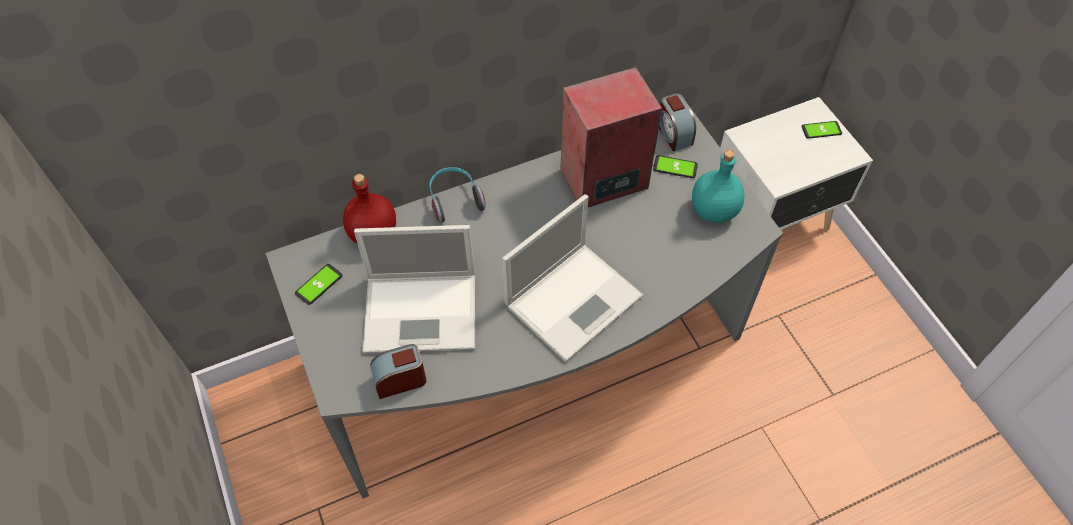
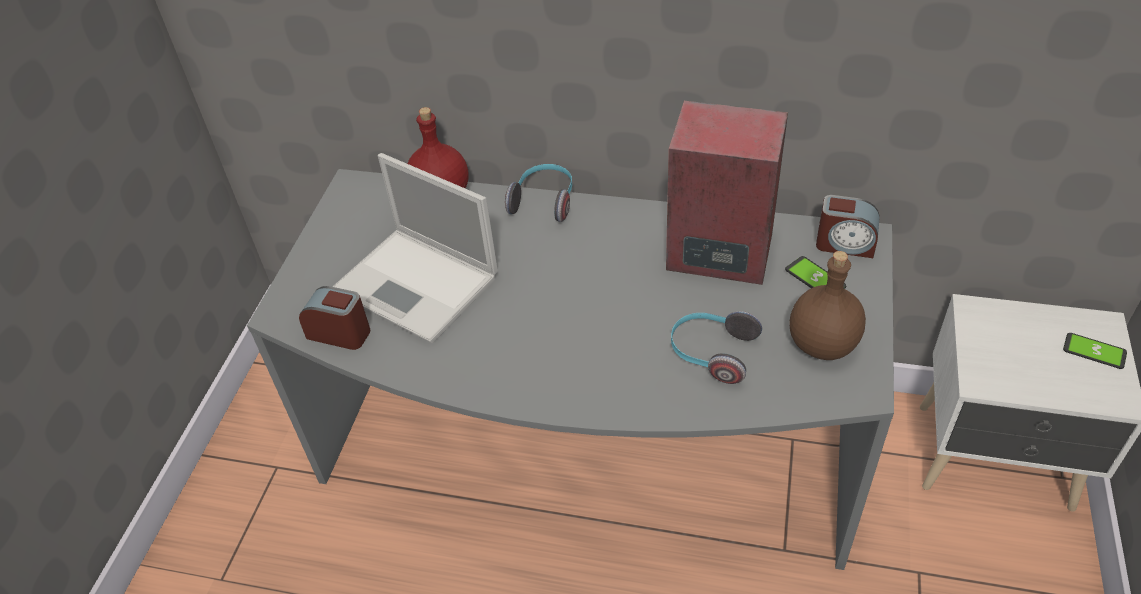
camera: 40 degrees right, 10 degrees down
(319, 284) = (354, 215): phone -> none
(575, 299) = (576, 351): laptop -> none
(657, 252) = (711, 353): none -> headphones
(673, 133) = (845, 244): alarm clock -> alarm clock turned 90 degrees counterclockwise
(713, 210) = (821, 343): turquoise bottle -> brown bottle

